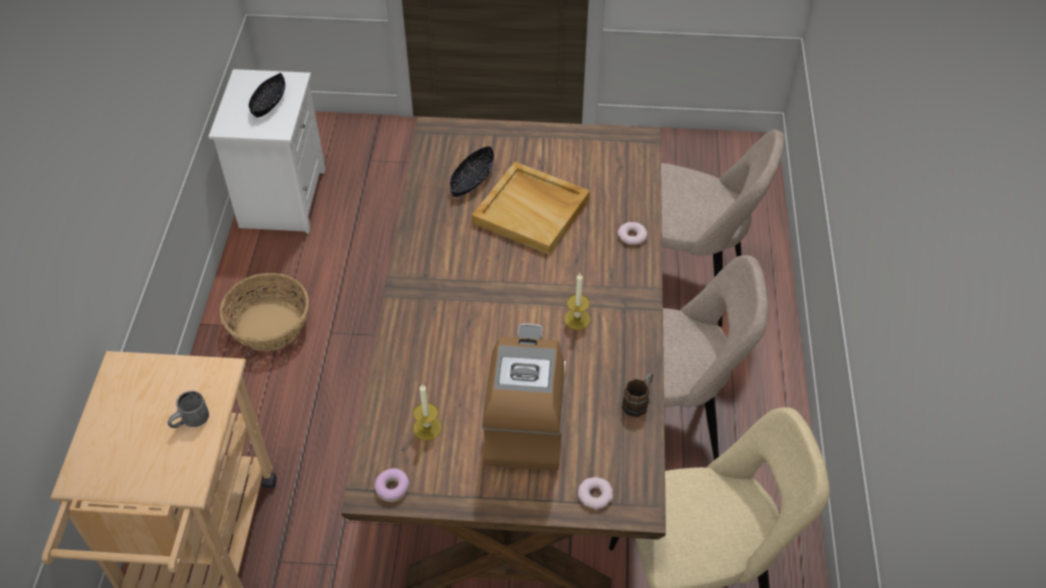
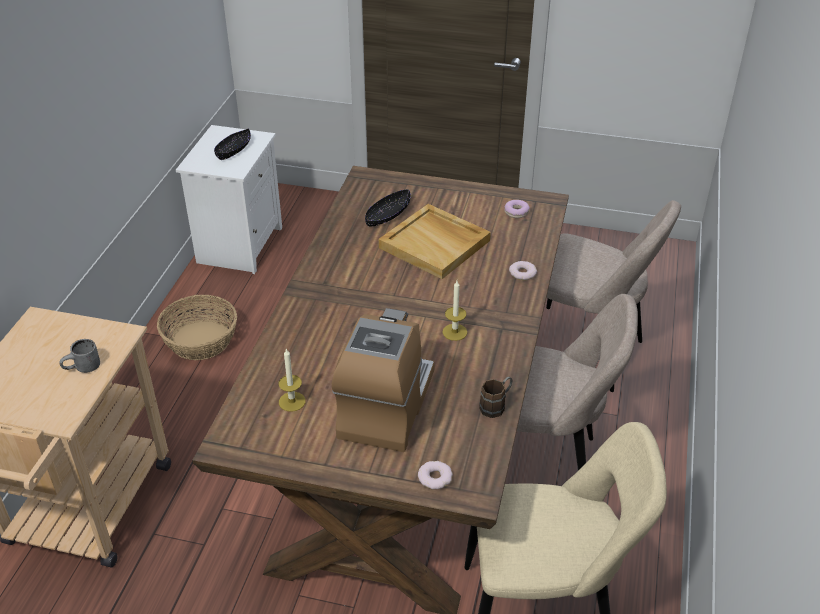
camera: 10 degrees right, 10 degrees down
(392, 488) = (245, 445): donut -> donut (516, 212)

